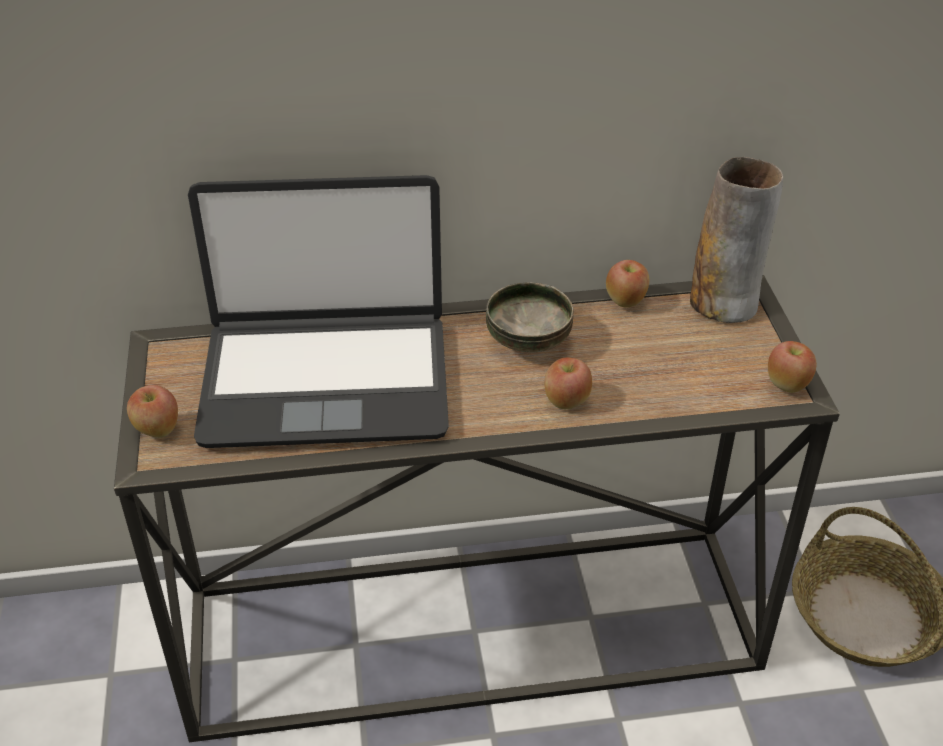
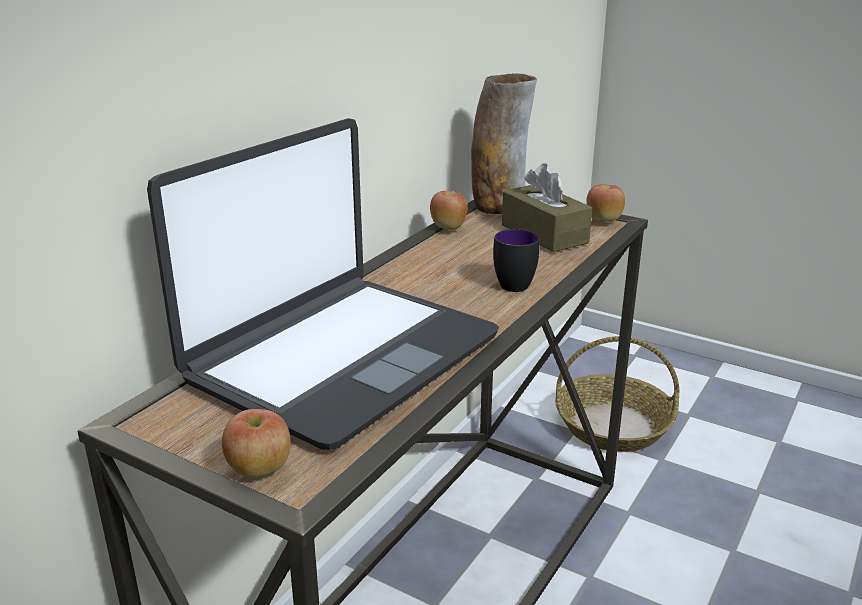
camera: 50 degrees left, 15 degrees down
(528, 341) = (432, 270): bowl -> none
(566, 401) = (518, 283): apple -> mug
(694, 363) = (544, 234): none -> brown tissue box

